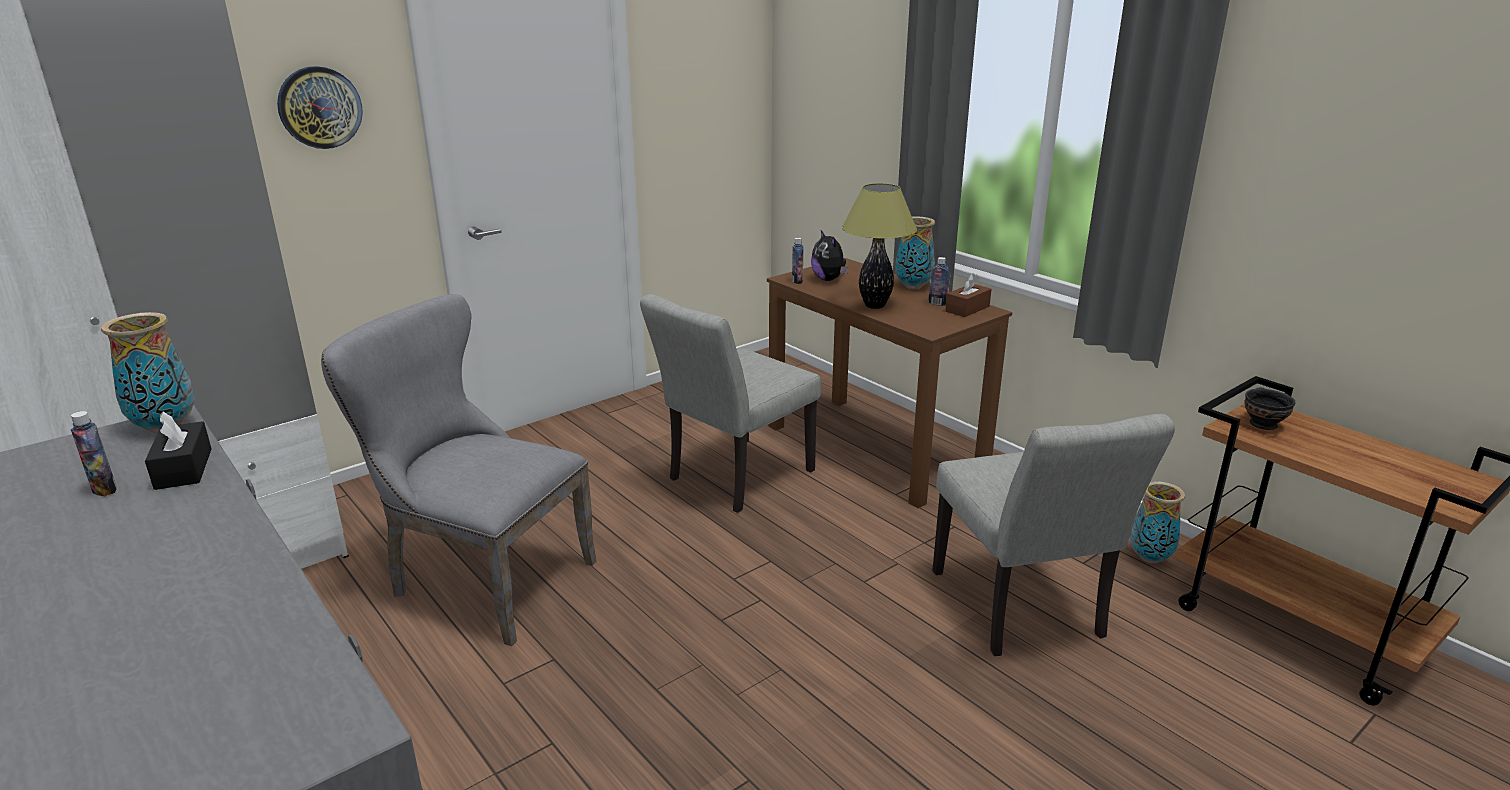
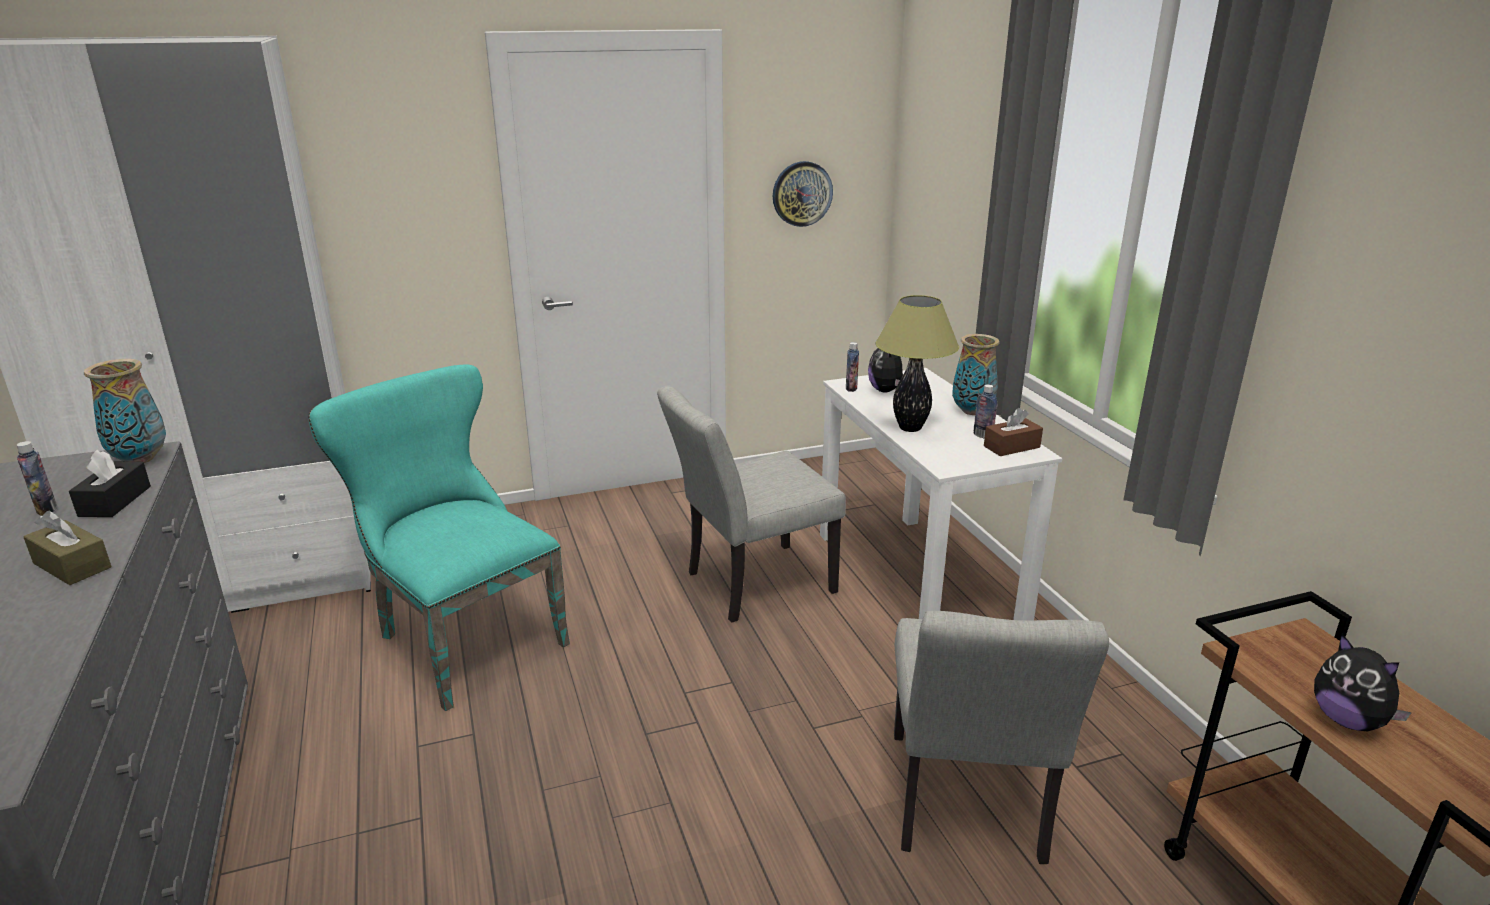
camera: 20 degrees right, 0 degrees up
(206, 533) = (72, 565): none -> brown tissue box
(320, 107) = (403, 177): wall clock -> wall clock (802, 193)
(481, 579) = (461, 638): grey chair -> turquoise chair
(875, 448) = (917, 580): brown desk -> white desk
(1149, 558) = (1164, 781): vase -> none
(1263, 424) = (1288, 656): black bowl -> none
(1331, 457) = (1348, 721): none -> plush toy

